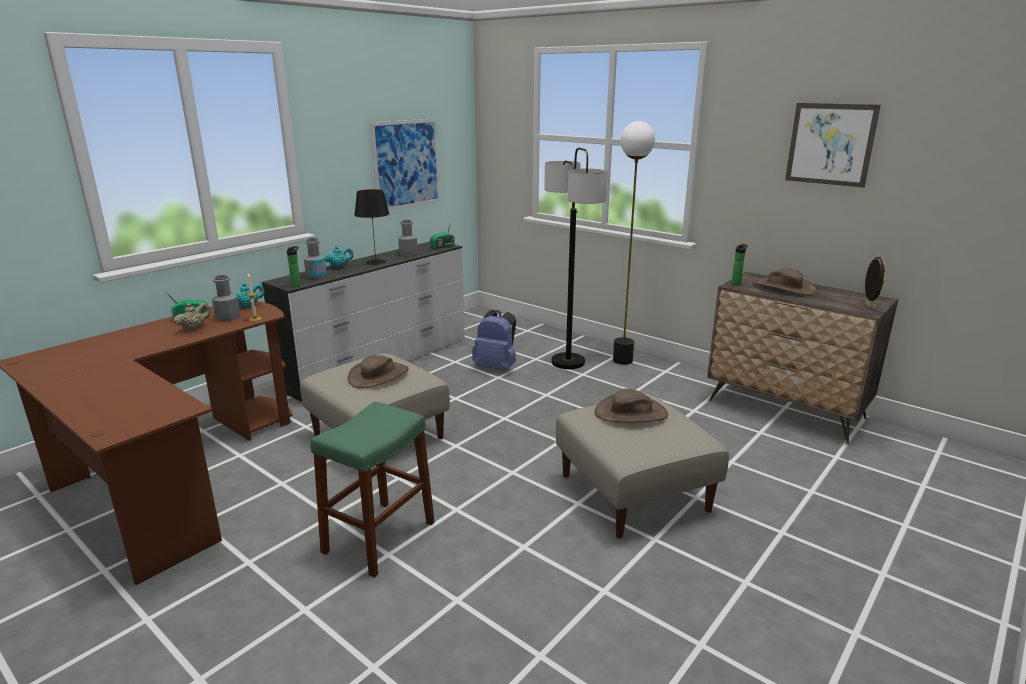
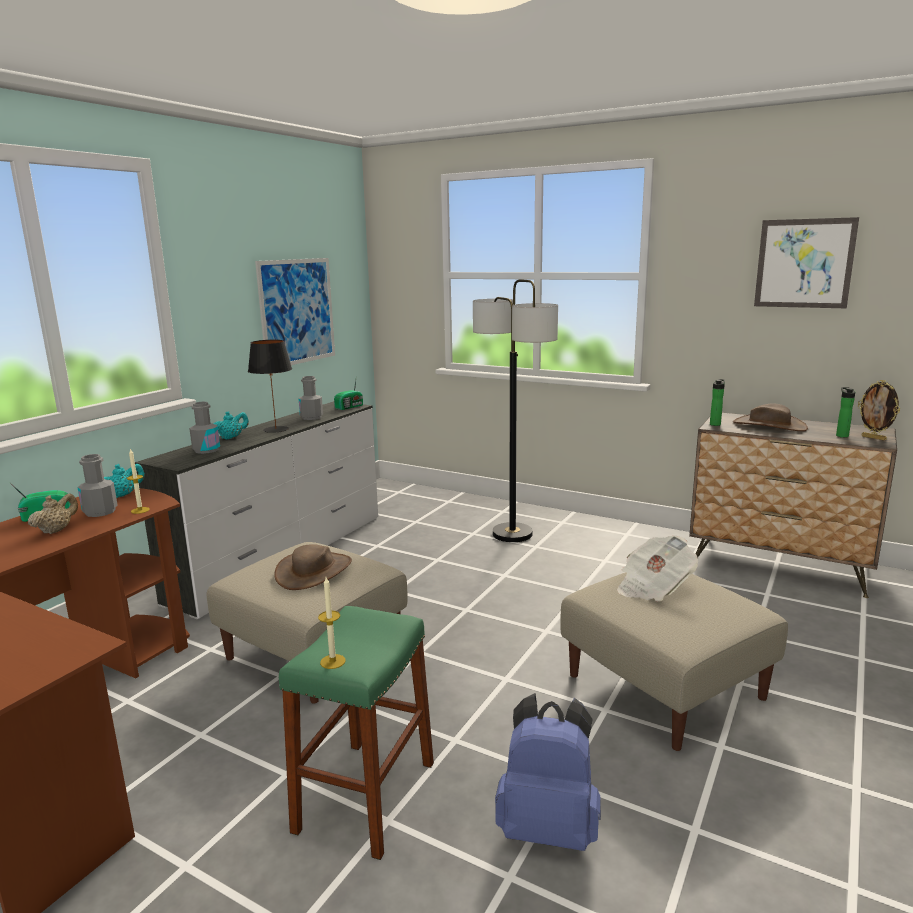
camera: 10 degrees left, 5 degrees down
(297, 285) = (186, 463): bottle -> bottle (841, 435)
(346, 437) = (332, 661): none -> candle
(496, 367) = (430, 548): blue backpack -> blue backpack (548, 827)
(623, 360) = (574, 526): floor lamp -> none
(631, 413) = (653, 587): brown hat -> newspaper
(868, 306) = (874, 438): picture frame -> picture frame turned 150 degrees clockwise

